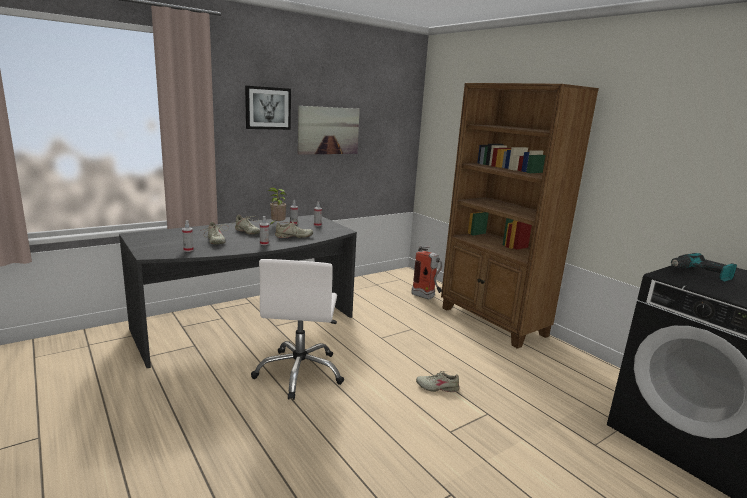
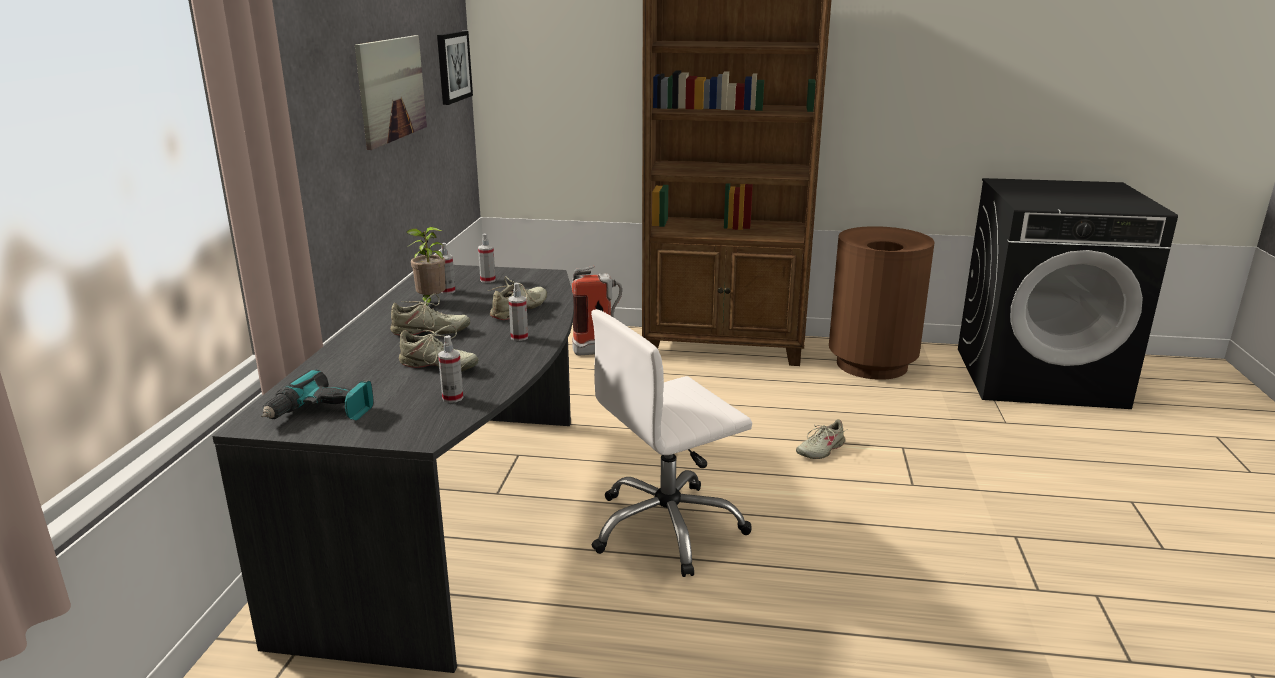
camera: 45 degrees left, 5 degrees up
(268, 108) = (322, 59): picture -> picture (453, 66)
(300, 373) = (667, 528): white office chair -> white office chair turned 105 degrees clockwise
(566, 369) = (871, 365): none -> brown trash can
(700, 273) = (1031, 194): power drill -> power drill (321, 413)

